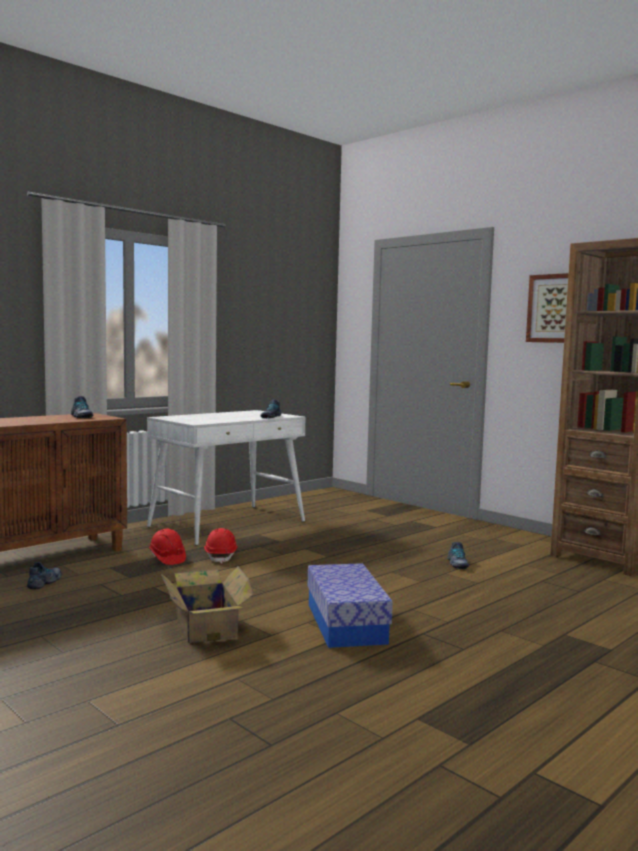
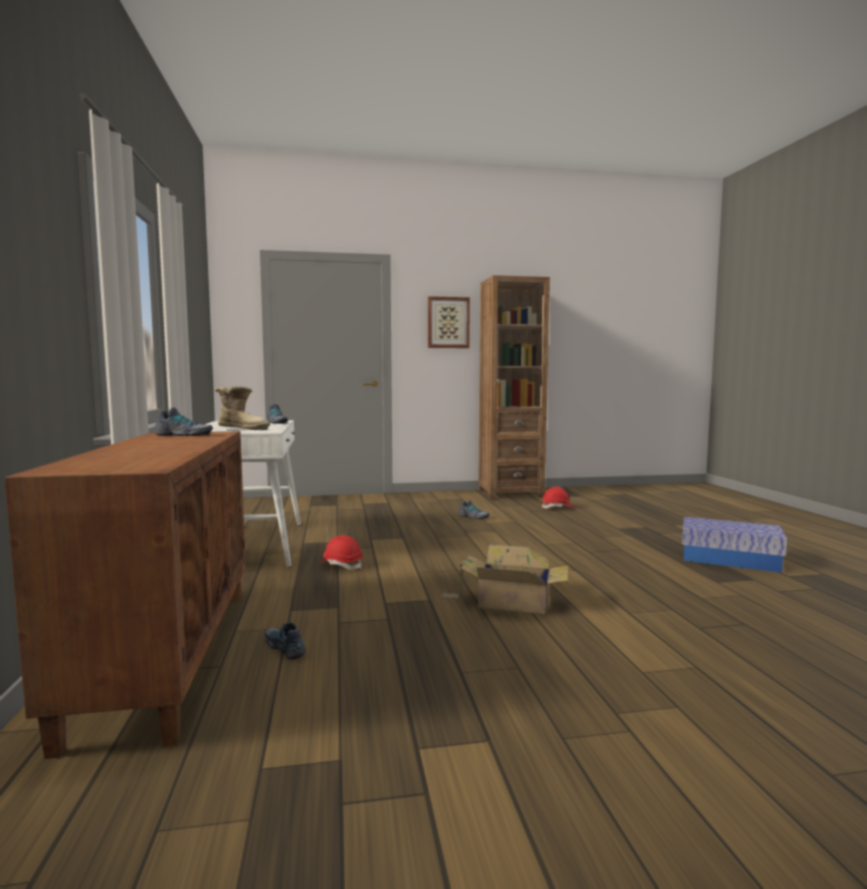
camera: 55 degrees left, 0 degrees up
(167, 558) = (308, 584): red hard hat -> red hard hat (557, 508)
(205, 418) = (243, 429): none -> boot
(346, 623) = (552, 564): storage box -> storage box (730, 559)

